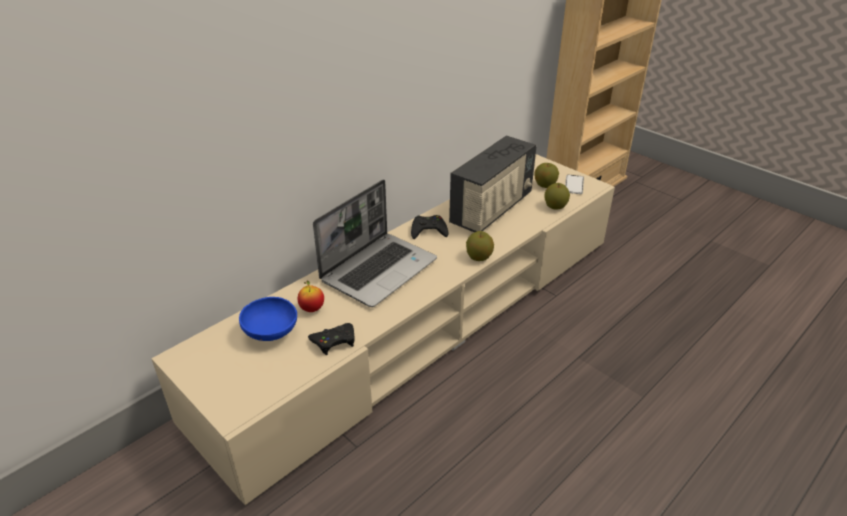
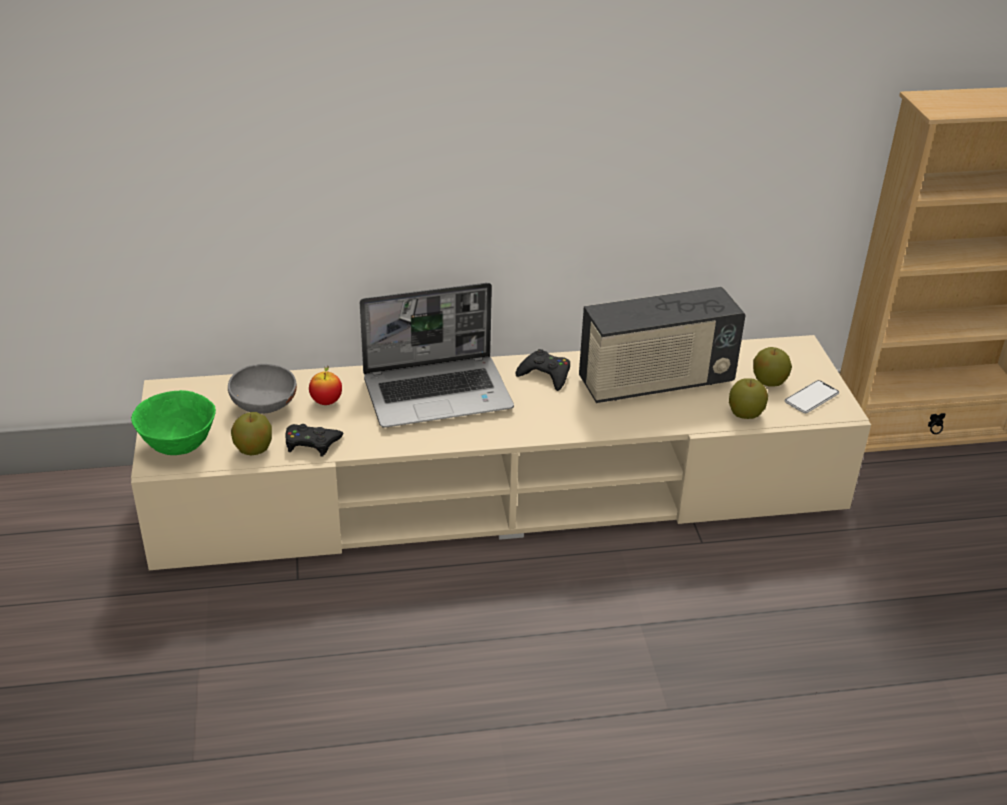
camera: 35 degrees right, 0 degrees up
(236, 393) = (179, 446): none -> green bowl
(271, 333) = (264, 407): blue bowl -> grey bowl
(479, 257) = (566, 430): apple -> apple (254, 449)

